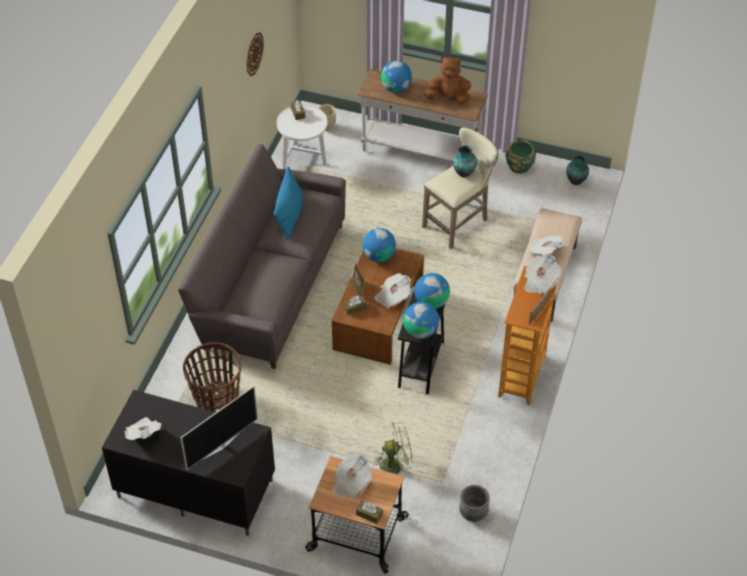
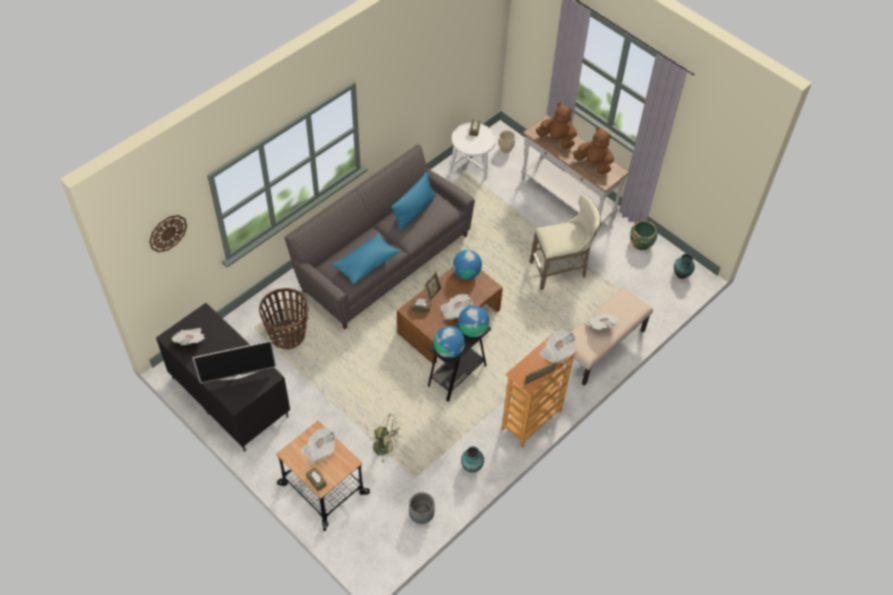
camera: 25 degrees right, 5 degrees up
(254, 54) = (437, 69): wall clock -> wall clock (167, 233)
(274, 285) = (366, 263): none -> blue pillow
(396, 88) = (556, 139): globe -> brown plush toy
(463, 172) = (570, 231): vase -> vase (471, 466)

